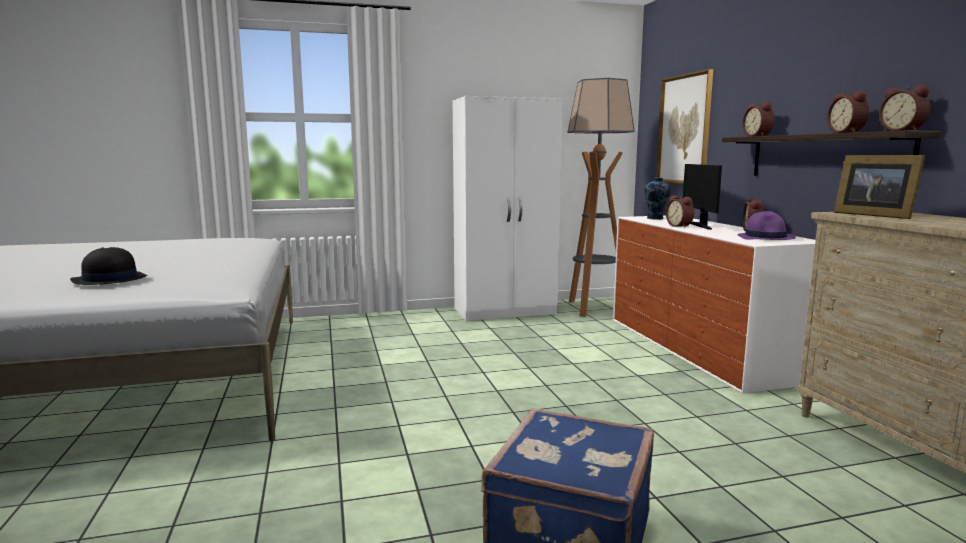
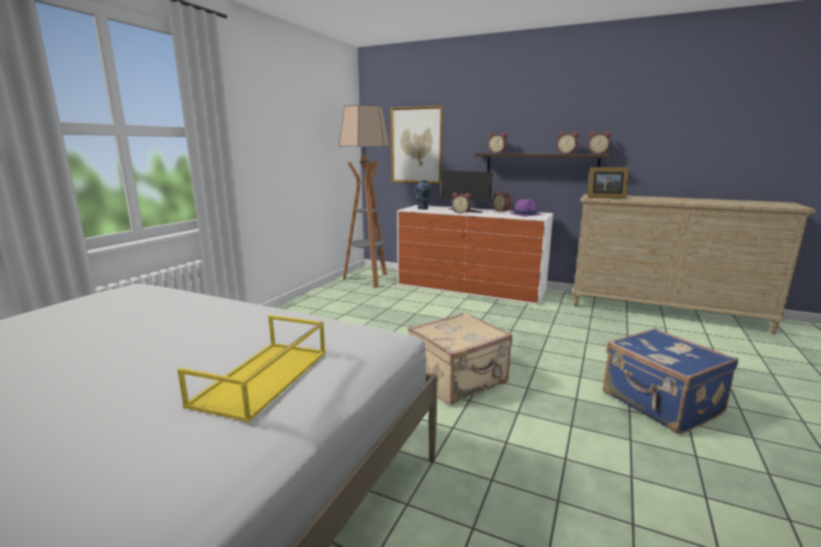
camera: 50 degrees left, 5 degrees up
(109, 279) = (263, 378): black hat -> yellow tray
(433, 410) = (459, 380): none -> beige suitcase
(506, 311) = (322, 299): white wardrobe -> none

